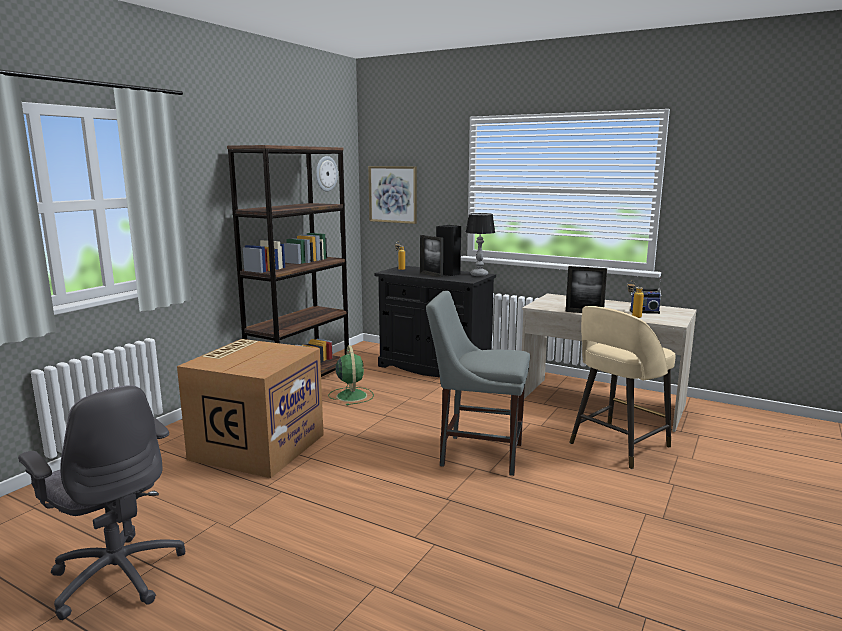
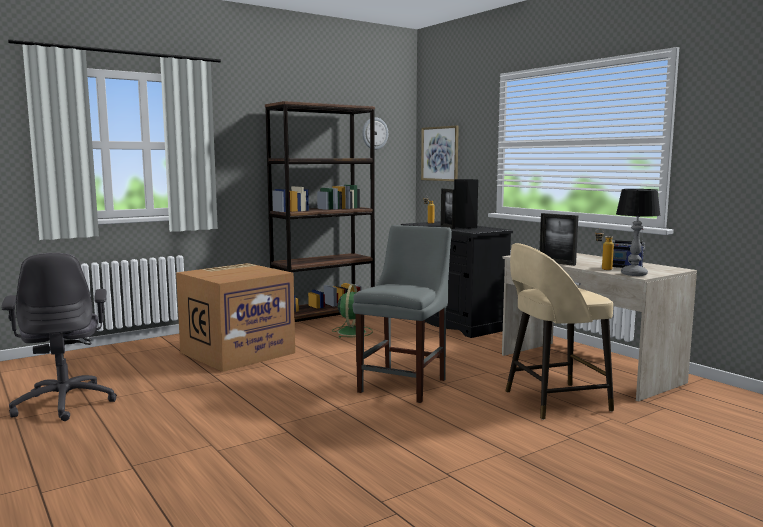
camera: 25 degrees right, 5 degrees down
(476, 453) = (405, 384): grey chair -> grey chair turned 75 degrees clockwise
(479, 275) = (494, 229): table lamp -> table lamp (634, 274)

